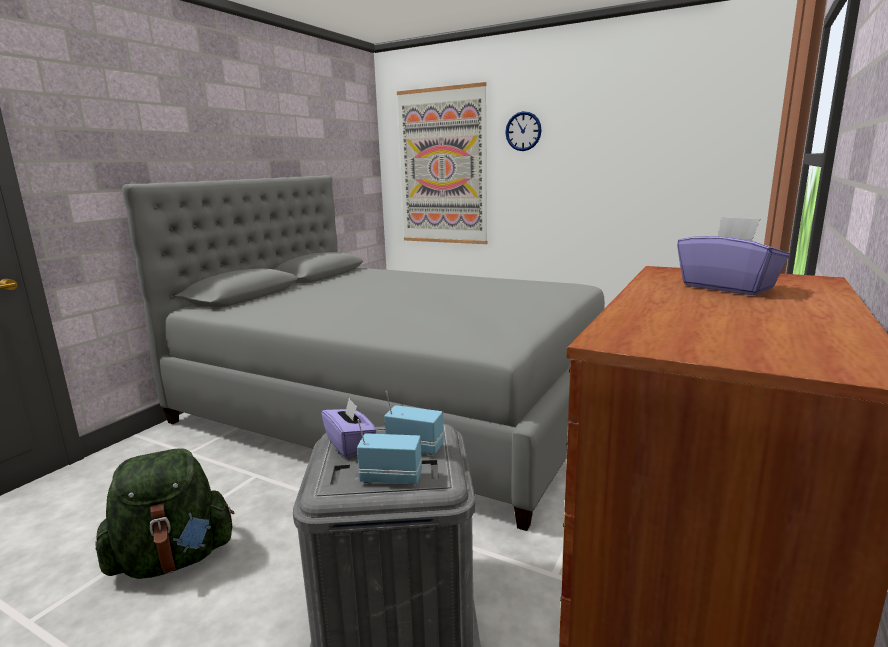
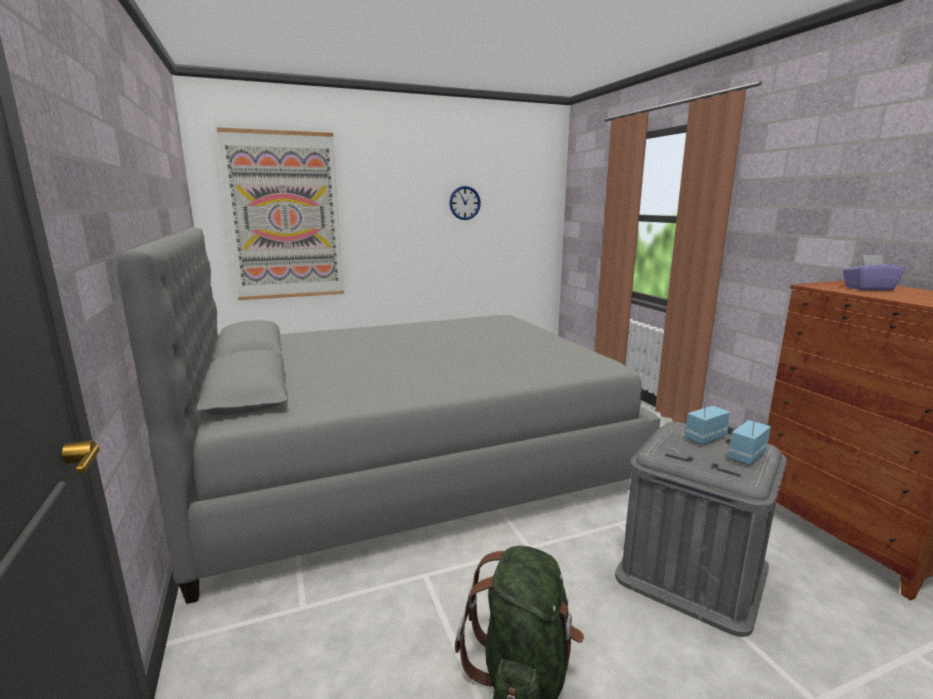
camera: 50 degrees left, 0 degrees up
(350, 444) = (680, 454): purple tissue box -> none
(523, 131) = (374, 184): wall clock -> wall clock (464, 203)

